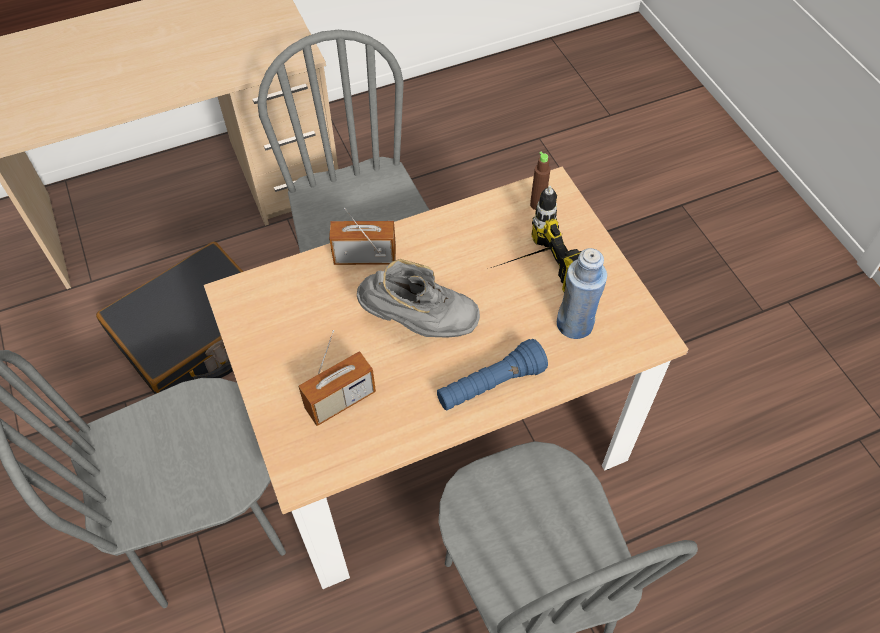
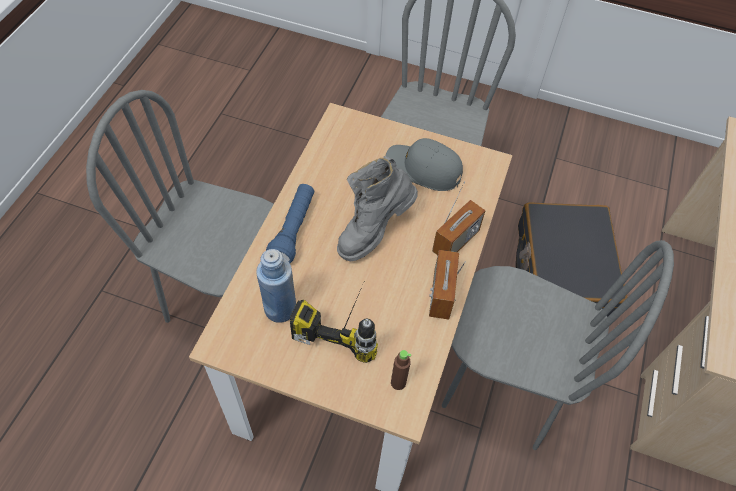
camera: 130 degrees right, 0 degrees up
(299, 340) = (423, 169): none -> grey cap
(340, 401) = (363, 160): radio -> radio (441, 294)

